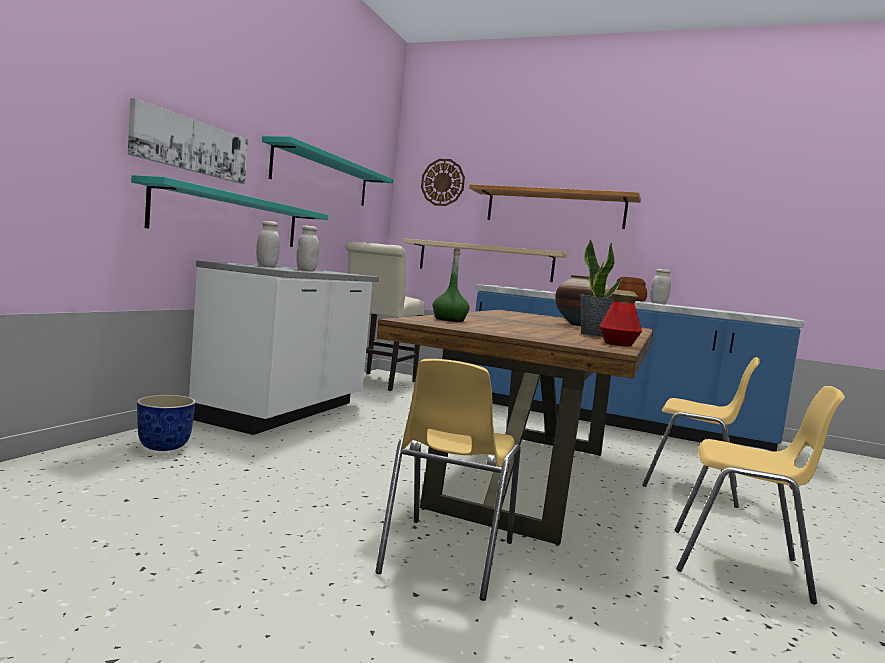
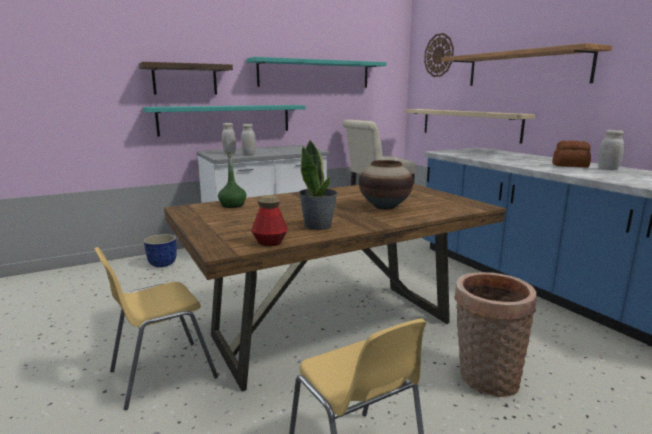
camera: 40 degrees right, 10 degrees up
(191, 146) = (185, 79): picture -> shelf
(692, 487) = (484, 378): yellow chair -> basket

